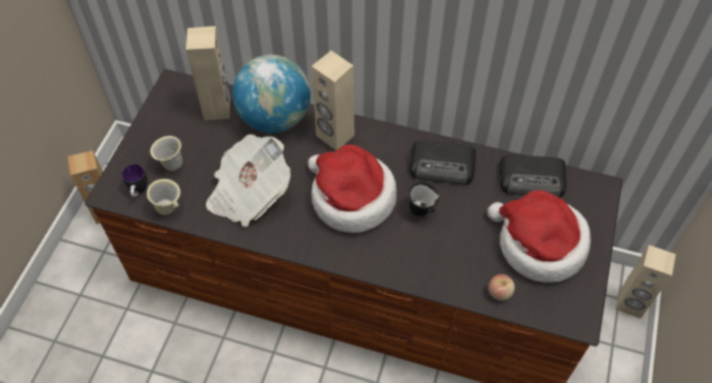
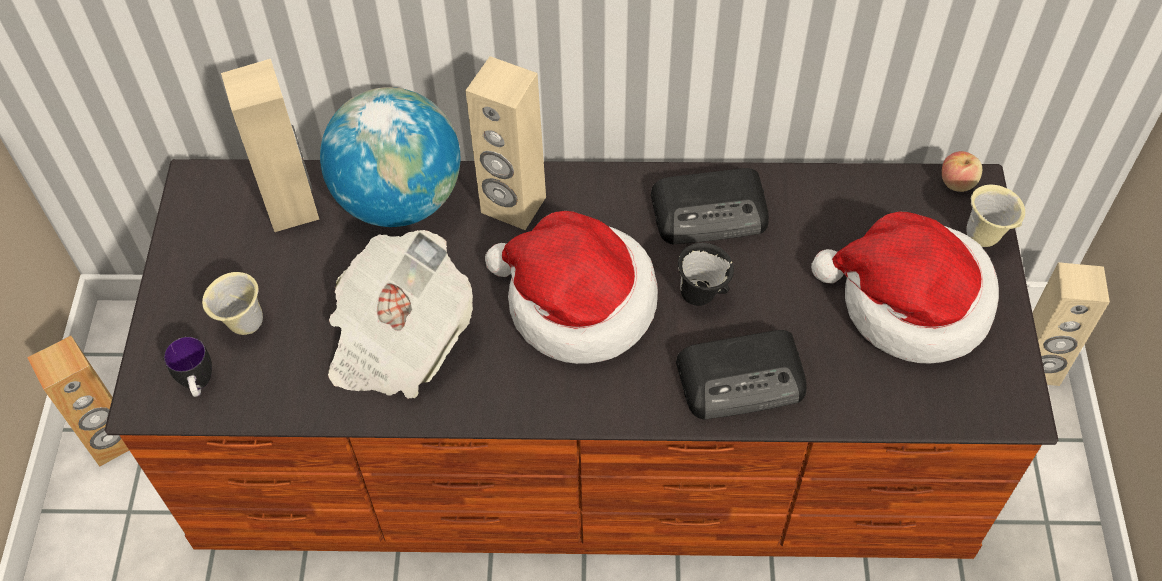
camera: 15 degrees left, 0 degrees up
(169, 208) = (265, 401): beige mug -> beige mug (985, 236)
(499, 292) = (875, 398): apple -> apple (957, 182)
(533, 179) = (863, 199): radio -> radio (743, 379)

